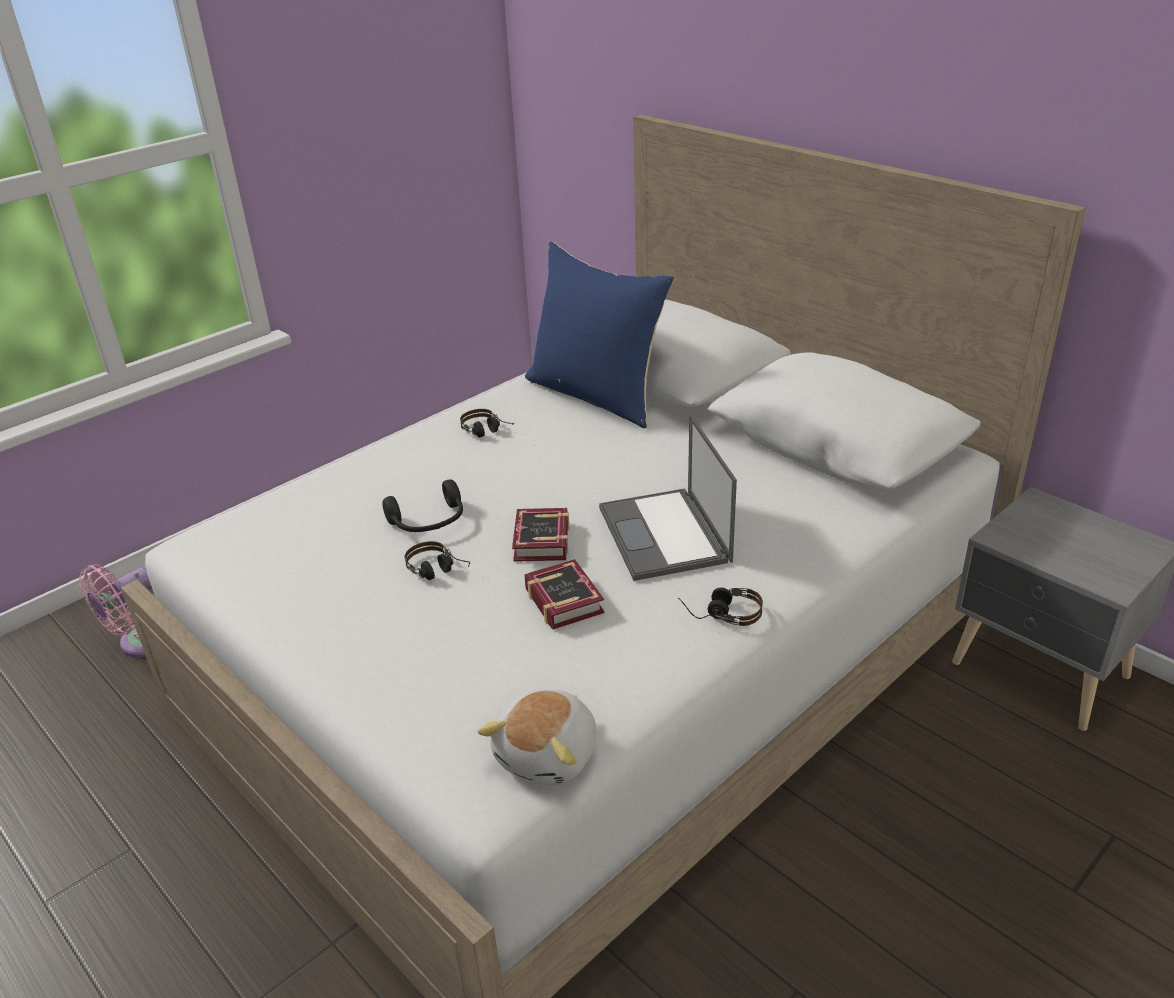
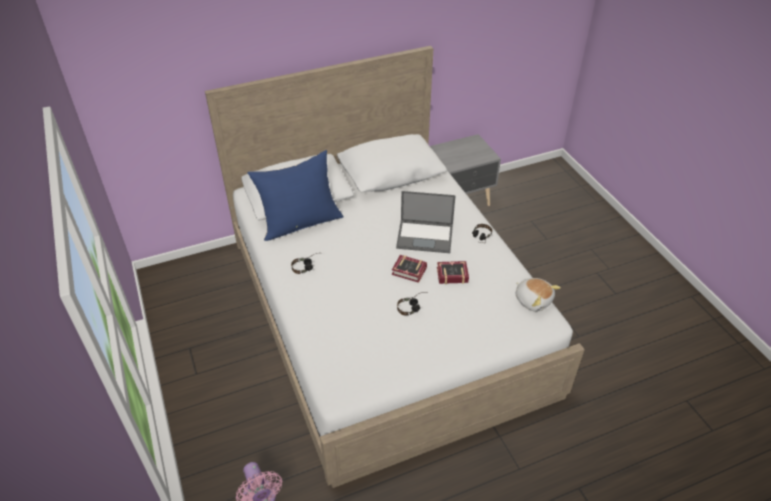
camera: 70 degrees left, 10 degrees up
(429, 522) = (373, 302): black headphones -> none

